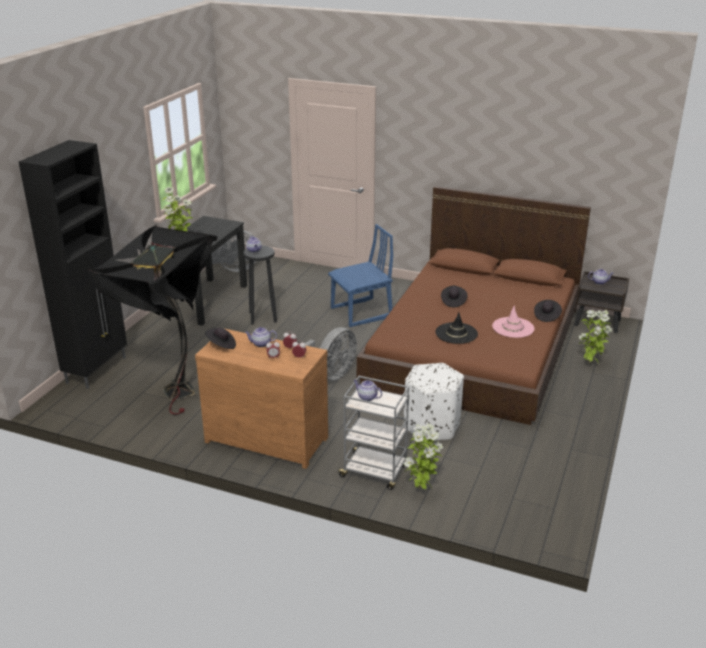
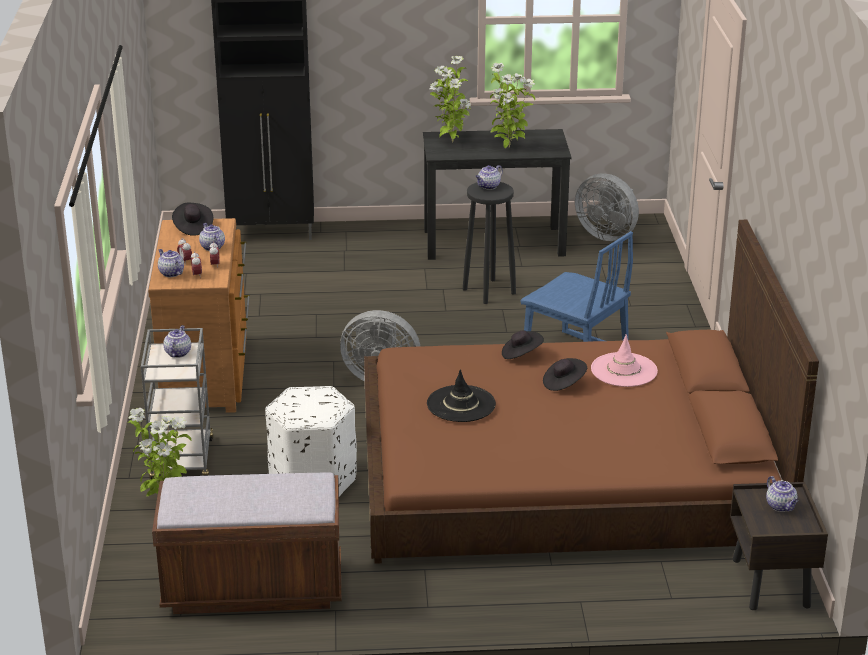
camera: 65 degrees right, 0 degrees up
(170, 394) = (255, 289): black floor lamp -> none
(286, 366) = (171, 273): none -> teapot
(513, 328) = (526, 449): pink hat -> pink hat (624, 370)
(536, 473) = (253, 588): none -> brown bench
(546, 316) = (596, 473): black hat -> black hat (521, 354)
(590, 364) = (609, 594): potted plant -> potted plant (508, 148)

